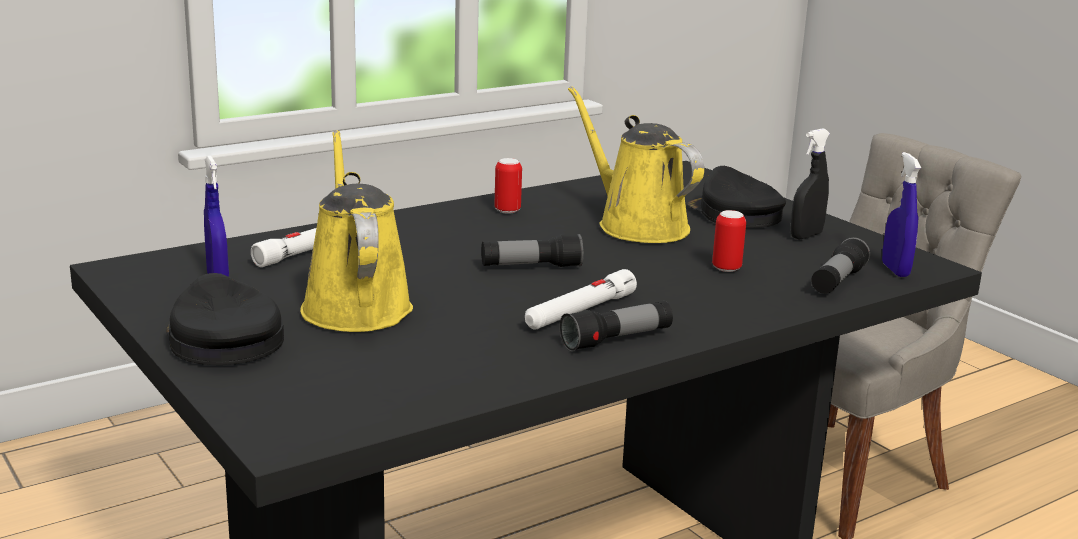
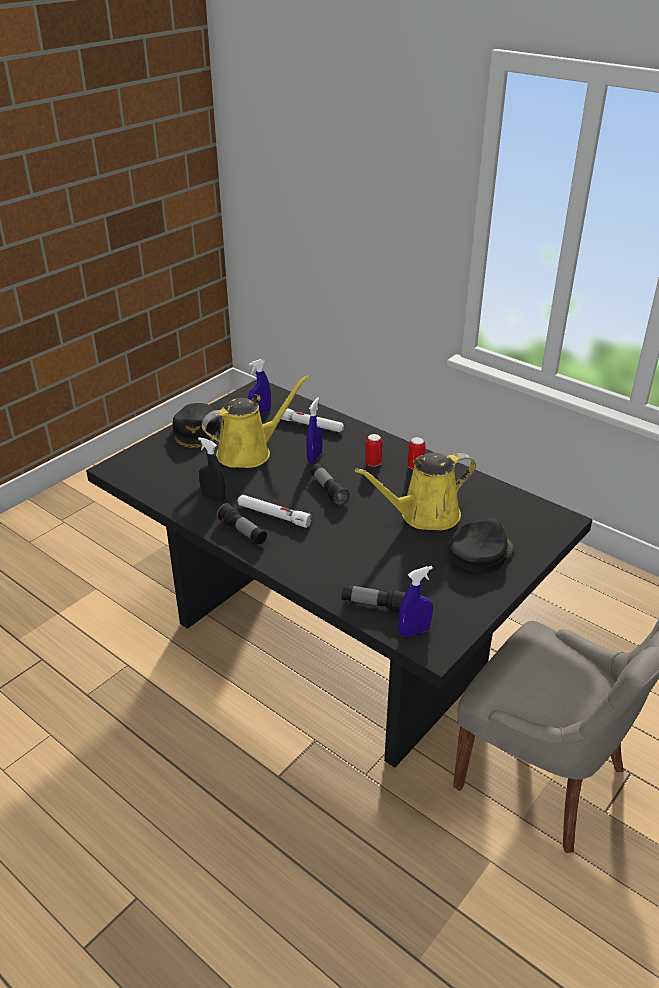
camera: 75 degrees right, 15 degrees up
(223, 339) = (197, 432): black cap -> black cap turned 135 degrees clockwise
(421, 262) = (314, 457): none -> blue spray bottle
(636, 225) = (424, 515): yellow watering can -> yellow watering can turned 150 degrees counterclockwise
(726, 268) = (370, 558): can -> can (373, 463)
(806, 236) = (457, 587): black spray bottle -> black spray bottle (213, 497)

